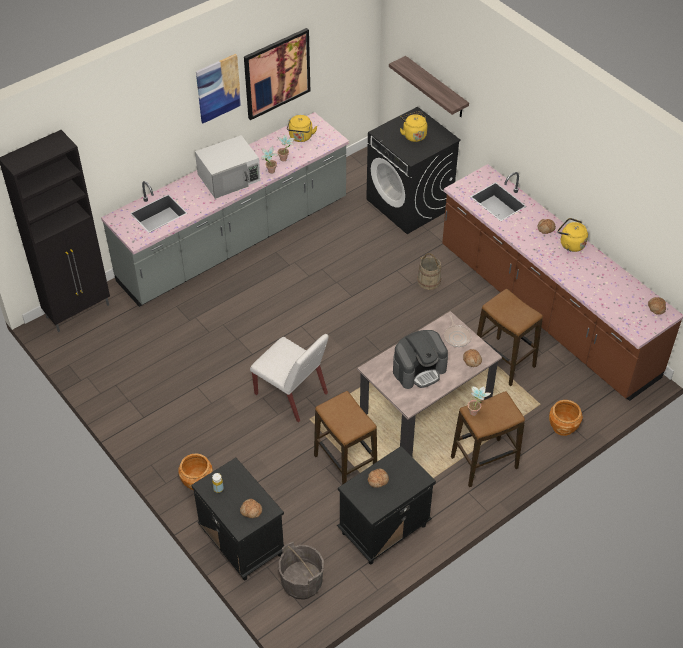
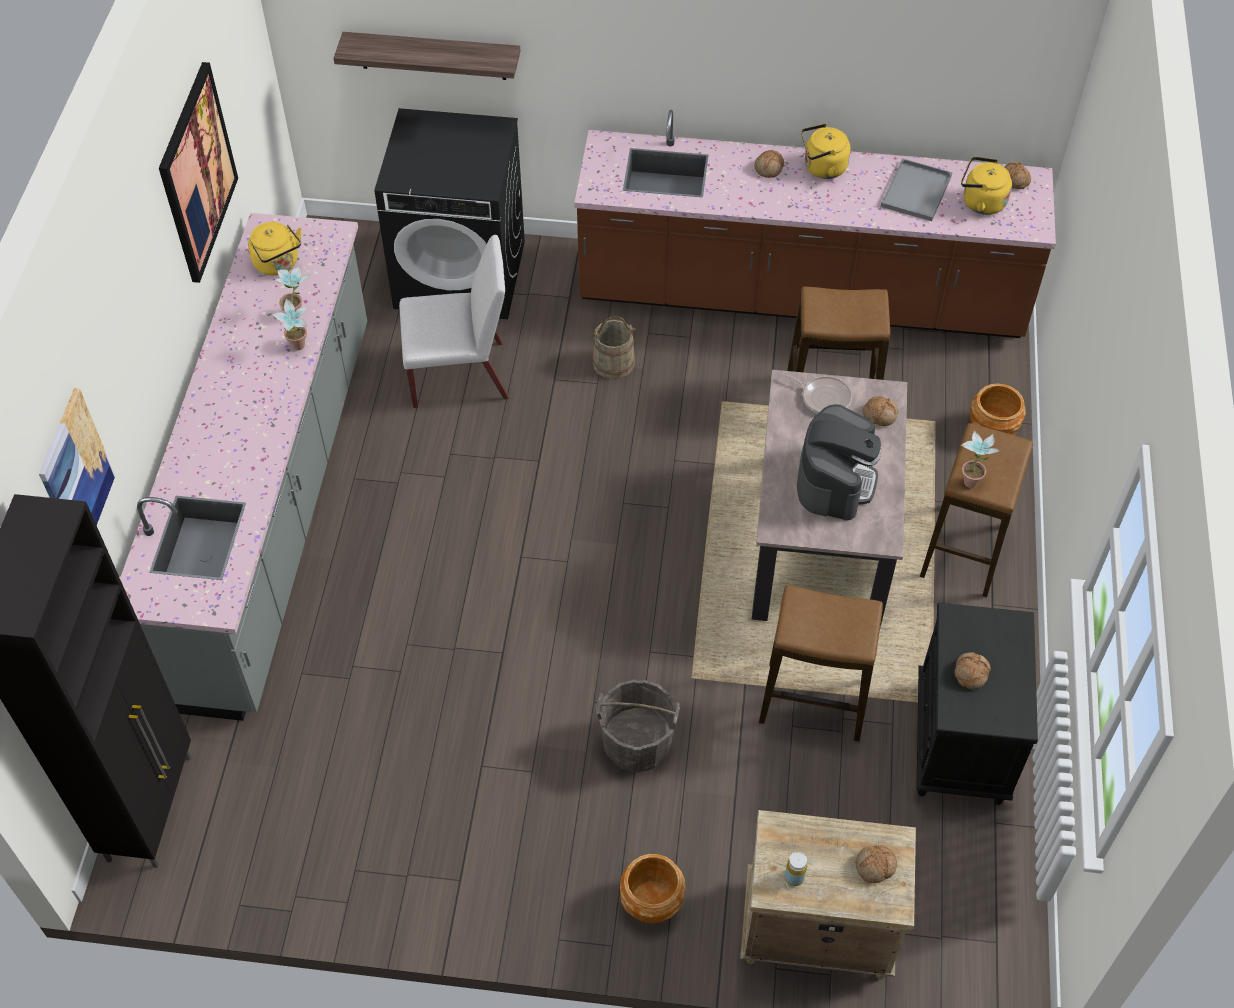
camera: 45 degrees left, 5 degrees up
(218, 88) = (150, 252): picture -> picture (76, 474)
(229, 177) = (244, 400): white microwave -> none
(241, 542) = (815, 930): black nightstand -> beige nightstand
(292, 394) = (627, 663): white chair -> white chair (460, 374)
(302, 582) = (954, 909): grey bucket -> grey bucket (637, 743)
(413, 135) = (445, 152): yellow kettle -> yellow kettle (980, 202)
(602, 281) = (916, 190): none -> grey tray

